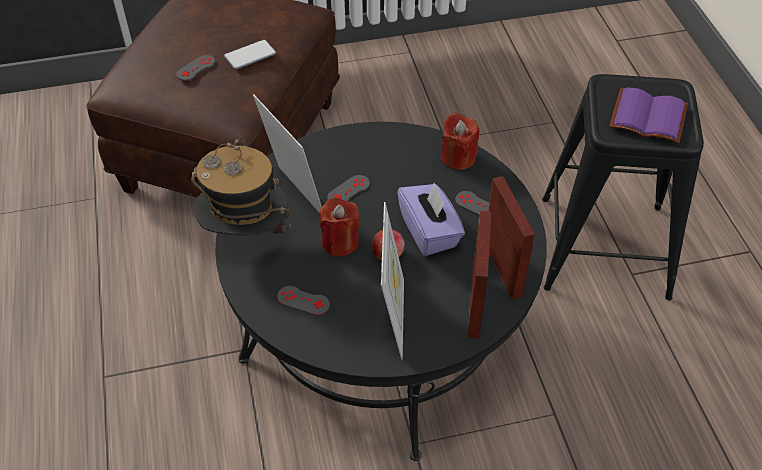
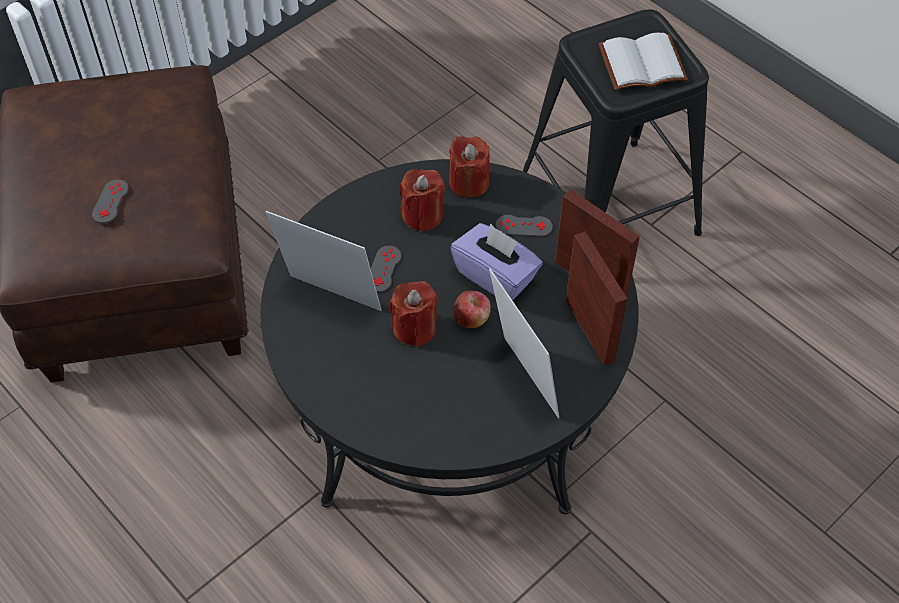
camera: 30 degrees left, 5 degrees up
(246, 237) = (314, 369): hat -> none
(250, 55) = (163, 160): phone -> none
(303, 300) = (422, 407): grey game controller -> none
(405, 166) = (422, 215): none -> red candle
(649, 116) = (642, 62): purple book -> white book

